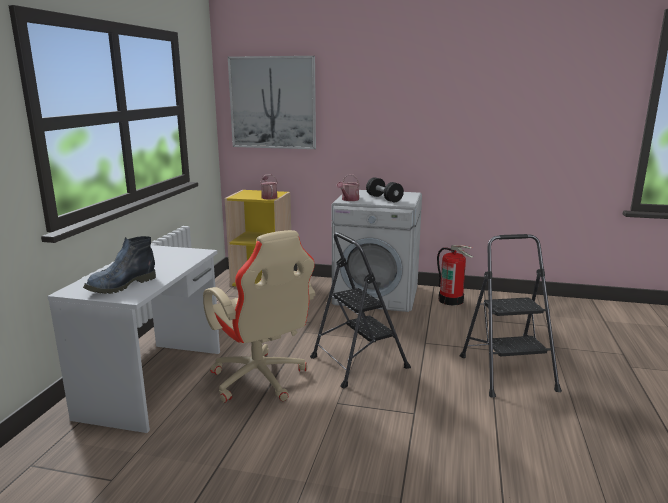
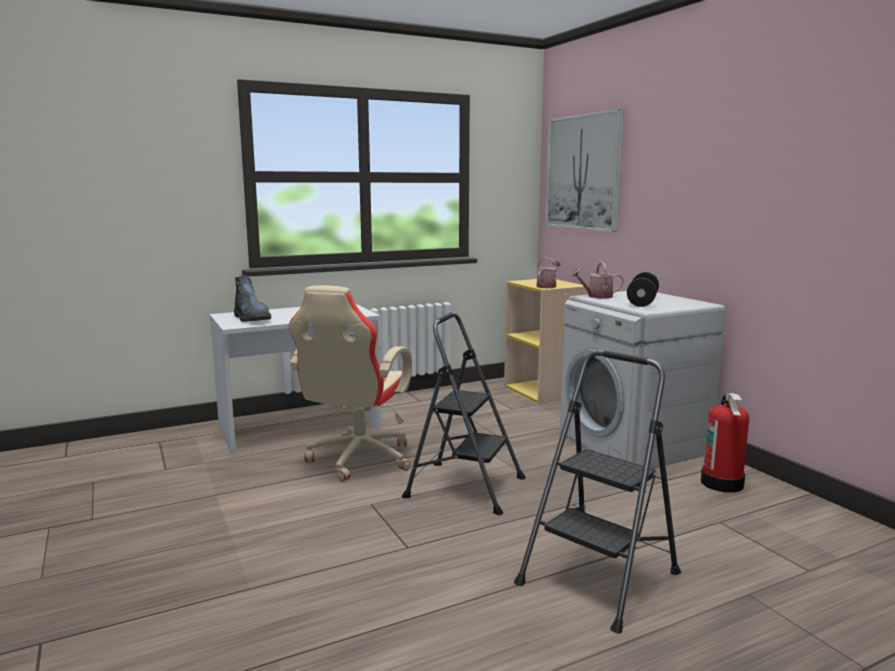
camera: 50 degrees right, 5 degrees down
(121, 286) = (252, 319): boot -> boot turned 120 degrees counterclockwise

